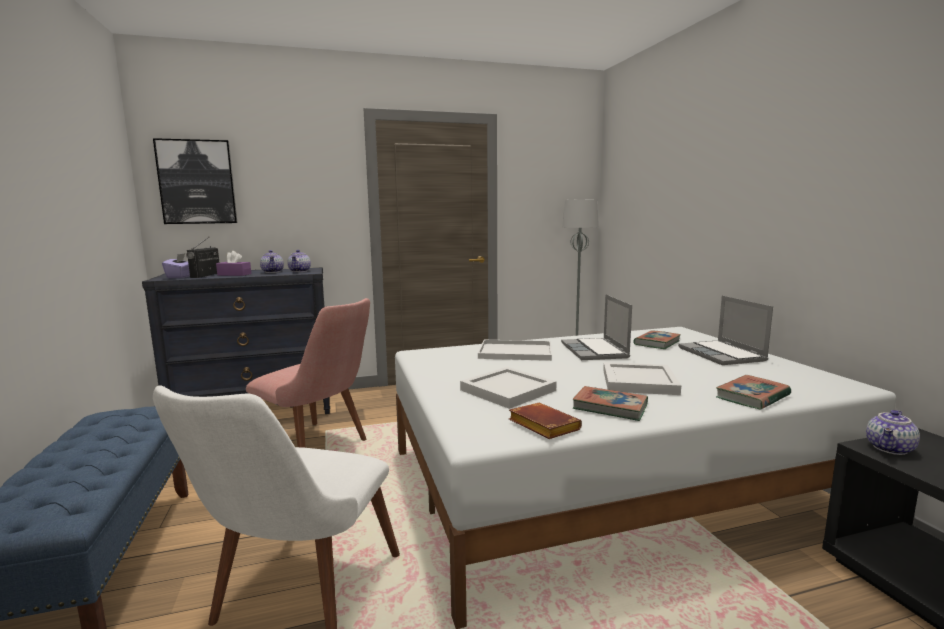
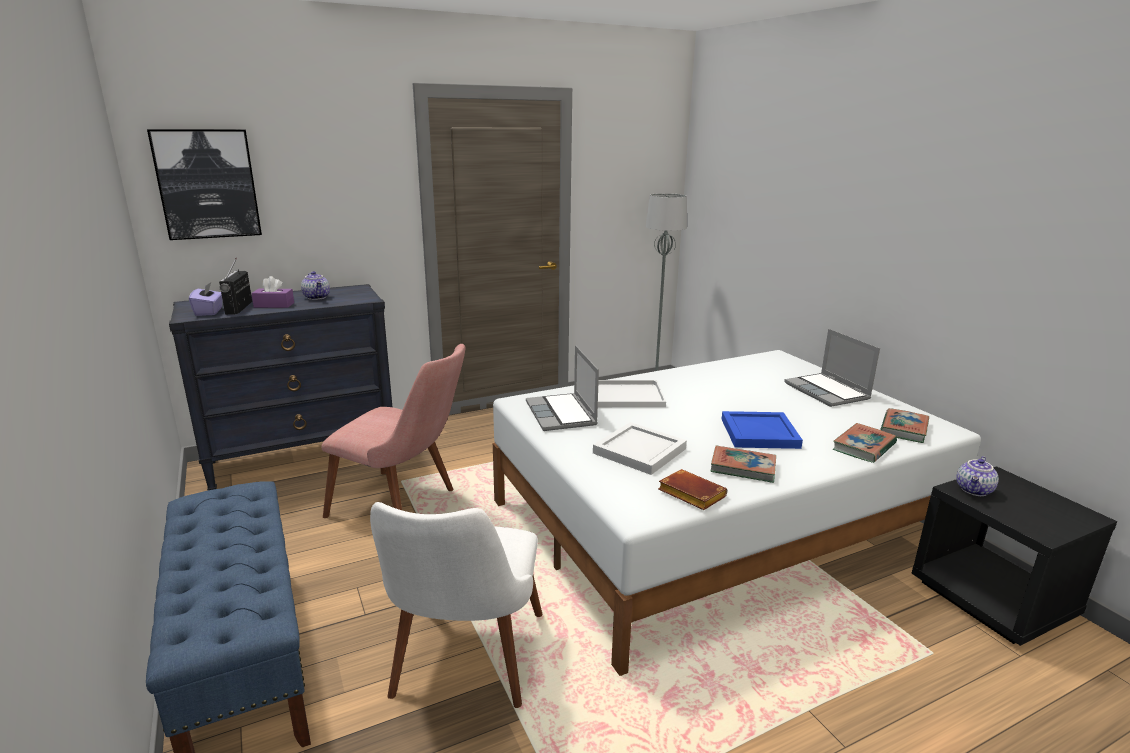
camera: 10 degrees left, 10 degrees up
(300, 271) = (351, 296): teapot -> none
(595, 351) = (704, 391): laptop -> laptop (562, 414)
(640, 382) = (760, 433): white tray -> blue tray
(657, 343) = (762, 377): book -> book (903, 429)

